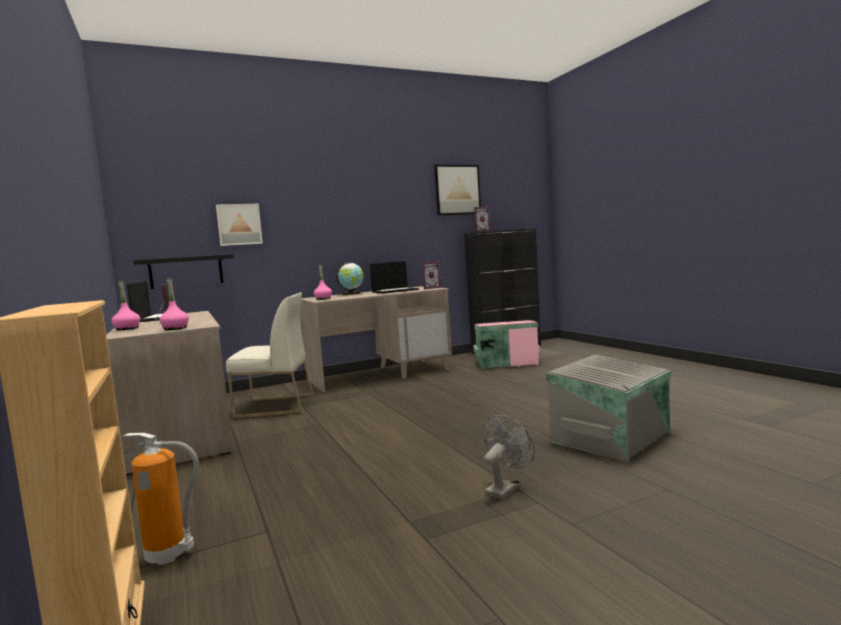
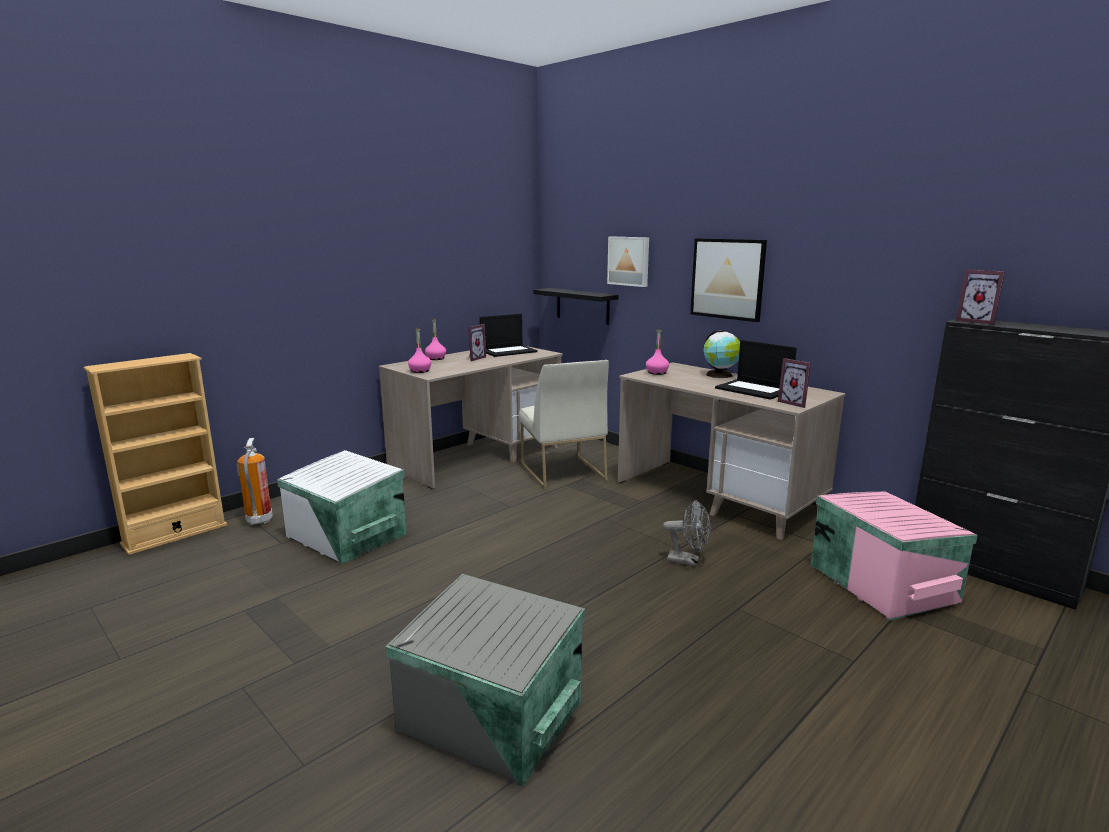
camera: 70 degrees right, 10 degrees up
(295, 492) = (346, 536): none -> white storage box
(457, 190) = (973, 226): picture -> picture (727, 279)
(505, 488) = (331, 639): grey fan -> grey fan (688, 561)

